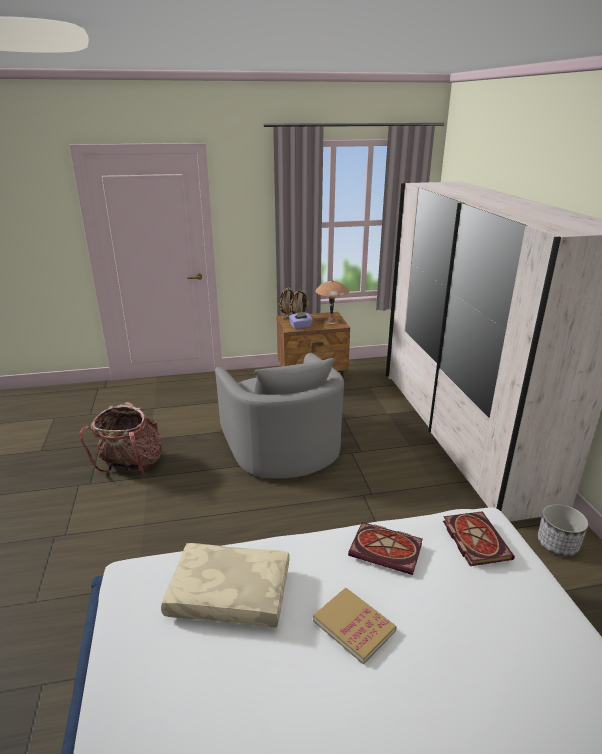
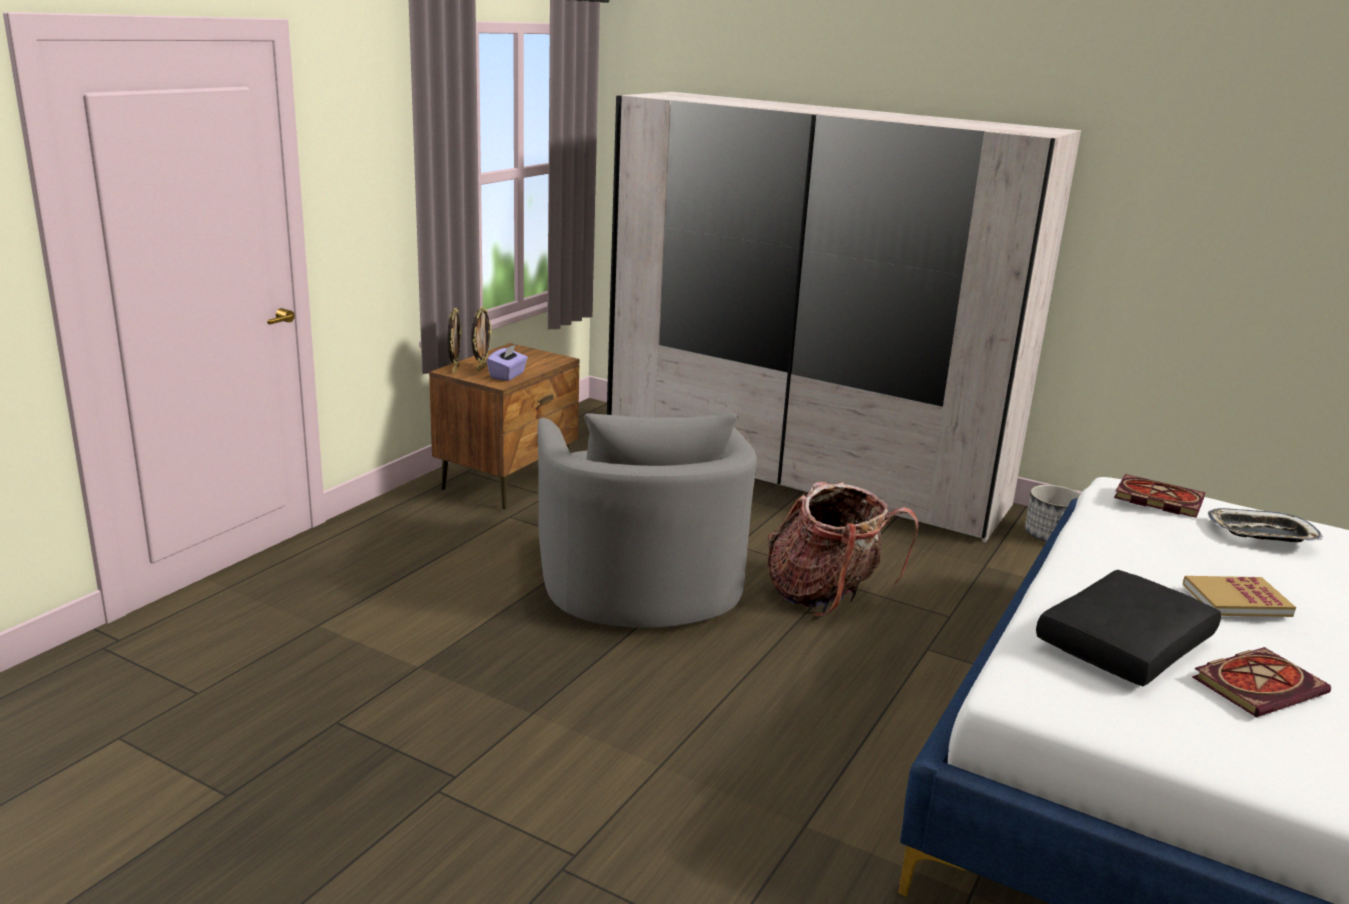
camera: 50 degrees left, 5 degrees down
(131, 465) = (470, 715): backpack -> backpack (827, 596)
(228, 595) = (1126, 645): beige pillow -> black pillow
(282, 445) = (639, 577): grey armchair -> grey armchair turned 60 degrees clockwise
(331, 321) = (535, 358): brown table lamp -> none
(387, 550) = (1132, 539): book -> book (1258, 684)
(495, 607) = (1261, 533): none -> tray

